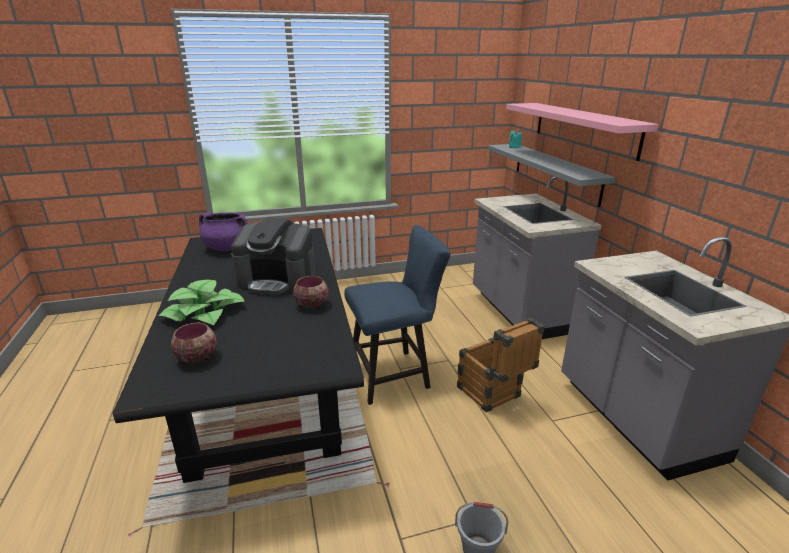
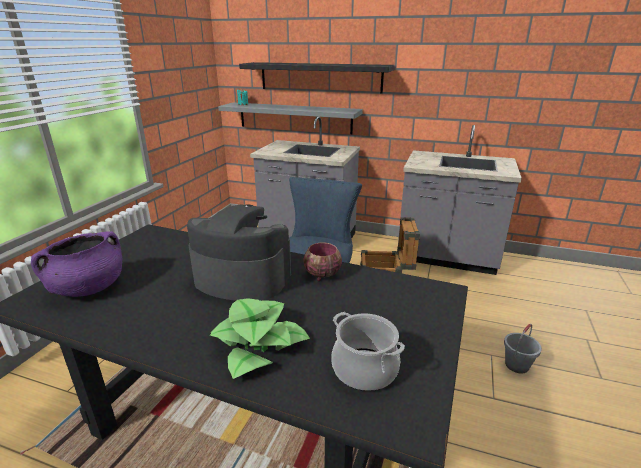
camera: 55 degrees left, 0 degrees up
(196, 358) = (364, 369): bowl -> cooking pot
(277, 280) = (242, 278): coffee machine -> coffee machine turned 120 degrees counterclockwise
(584, 128) = (320, 77): pink shelf -> black shelf

